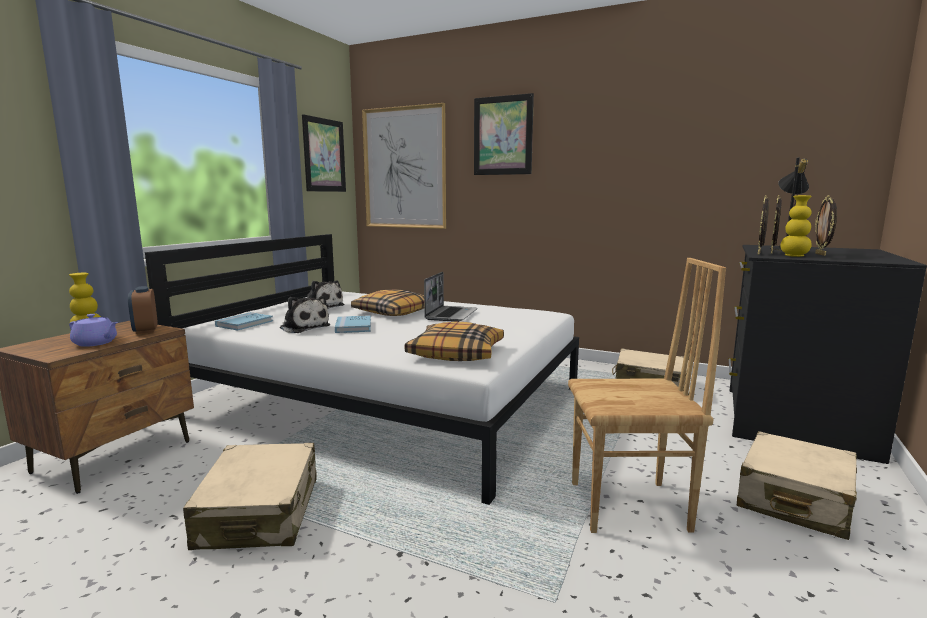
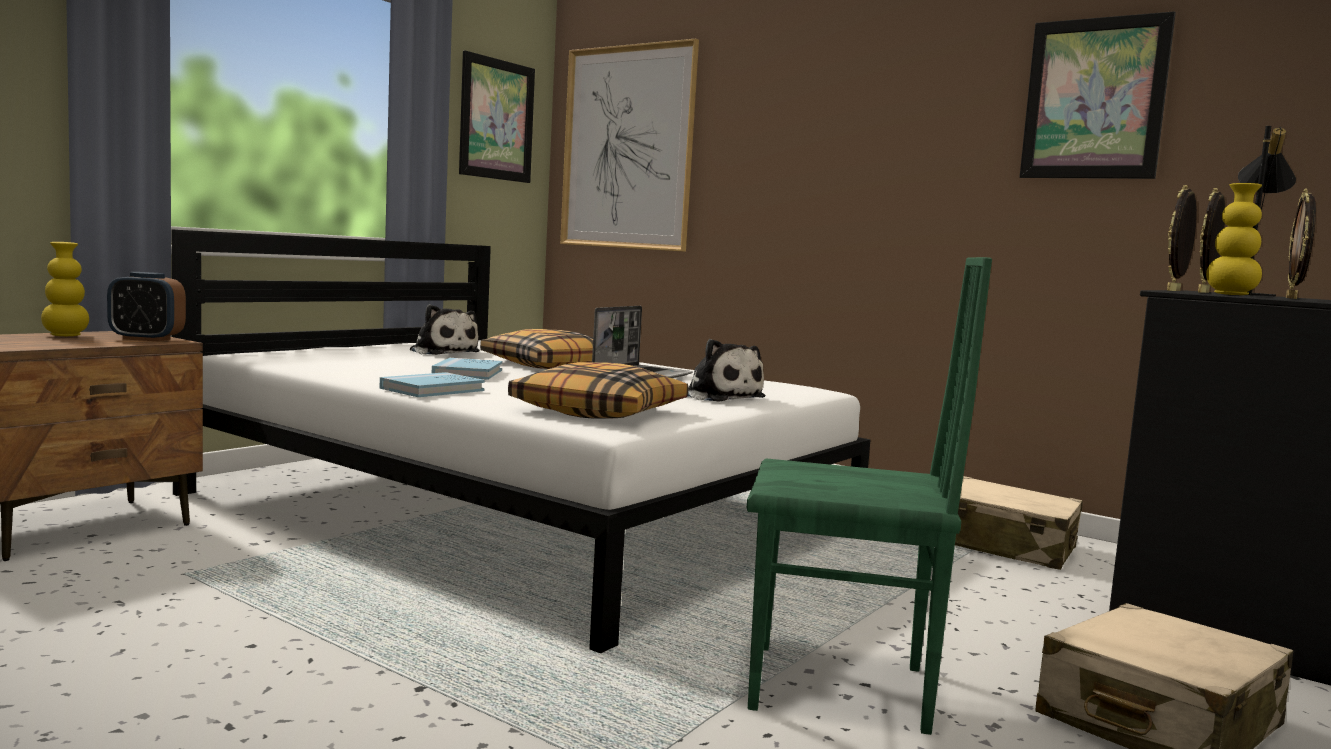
camera: 10 degrees right, 5 degrees down
(96, 343) = (67, 343): purple teapot -> none
(145, 330) = (146, 339): alarm clock -> alarm clock turned 75 degrees counterclockwise
(244, 323) = (306, 356): blue book -> blue book (432, 389)
(260, 512) = (242, 614): beige suitcase -> none
(303, 327) = (391, 368): plush toy -> plush toy (719, 397)
(503, 135) = (787, 94): picture -> picture (1094, 99)
(630, 507) = (840, 690): brown chair -> green chair

